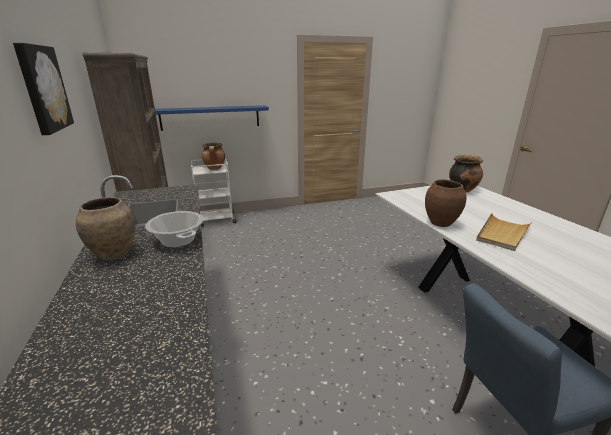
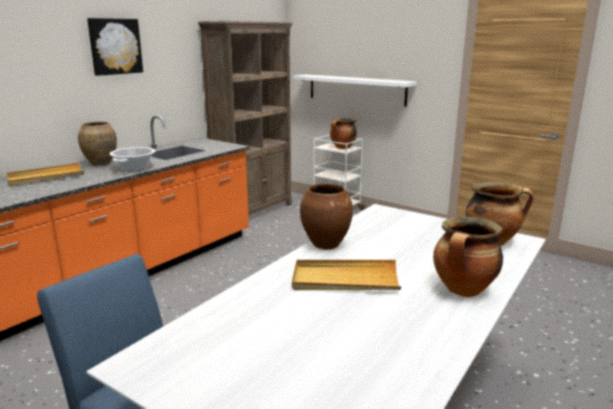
camera: 55 degrees right, 5 degrees down
(107, 301) = (46, 177): none -> beige tray
(210, 117) = (356, 89): blue shelf -> white shelf
(526, 213) = (463, 290): none -> cooking pot

